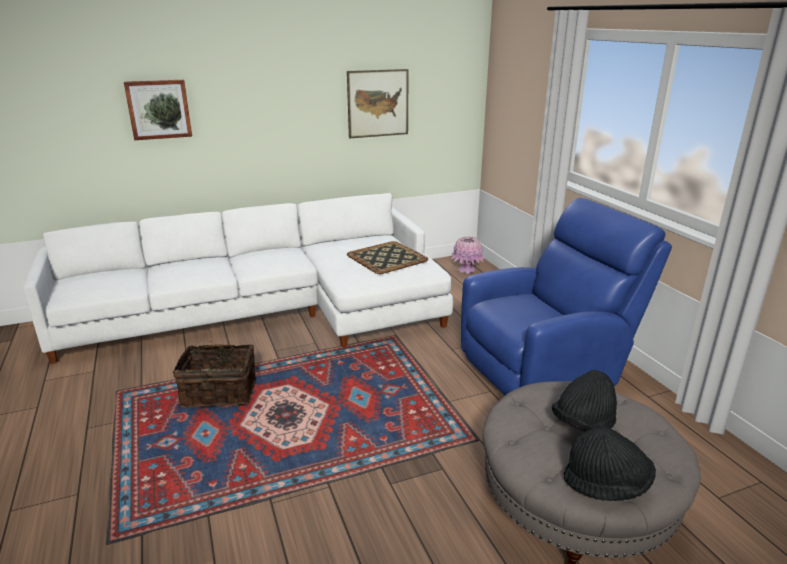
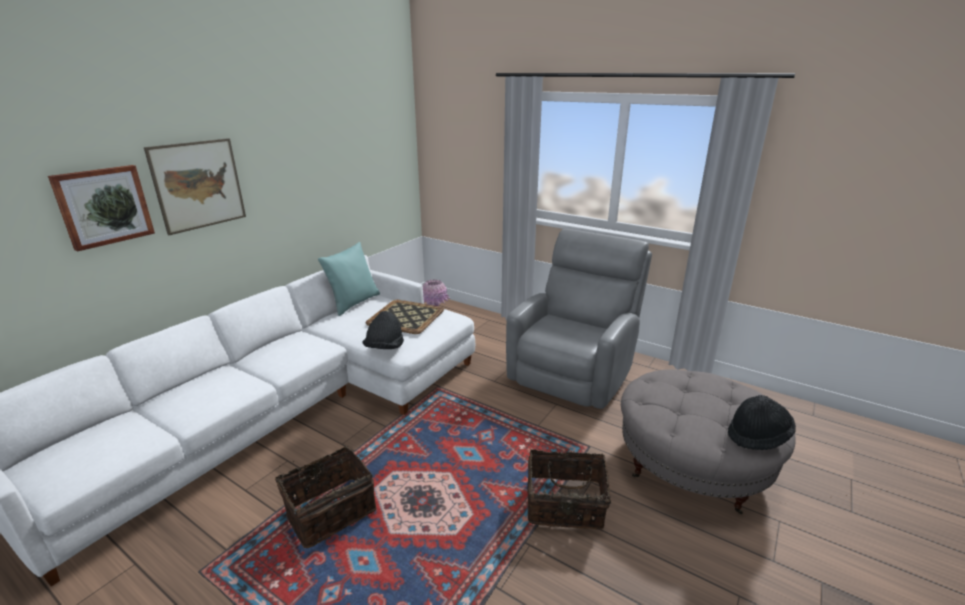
camera: 35 degrees left, 0 degrees up
(361, 236) = (353, 303): none -> turquoise pillow
(378, 103) = (337, 169): picture -> picture (199, 185)
(393, 475) = (565, 506): none -> basket
(545, 371) = (574, 373): blue armchair -> grey armchair
(583, 424) = (698, 400): black hat -> black hat (384, 348)

